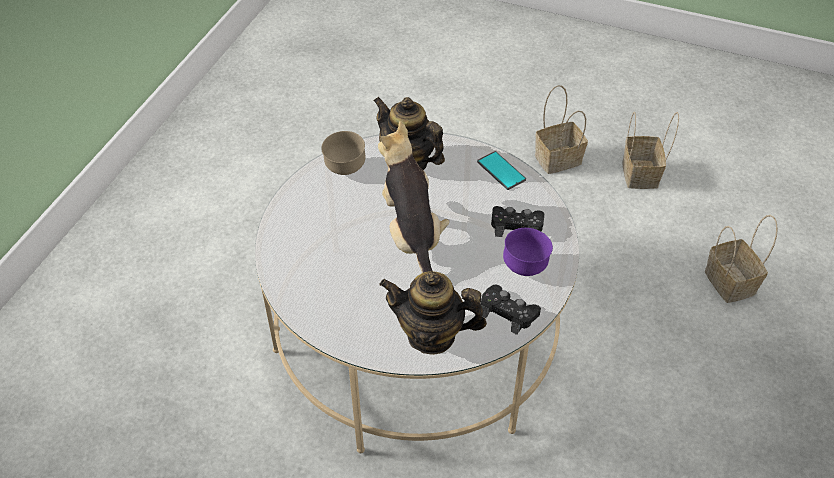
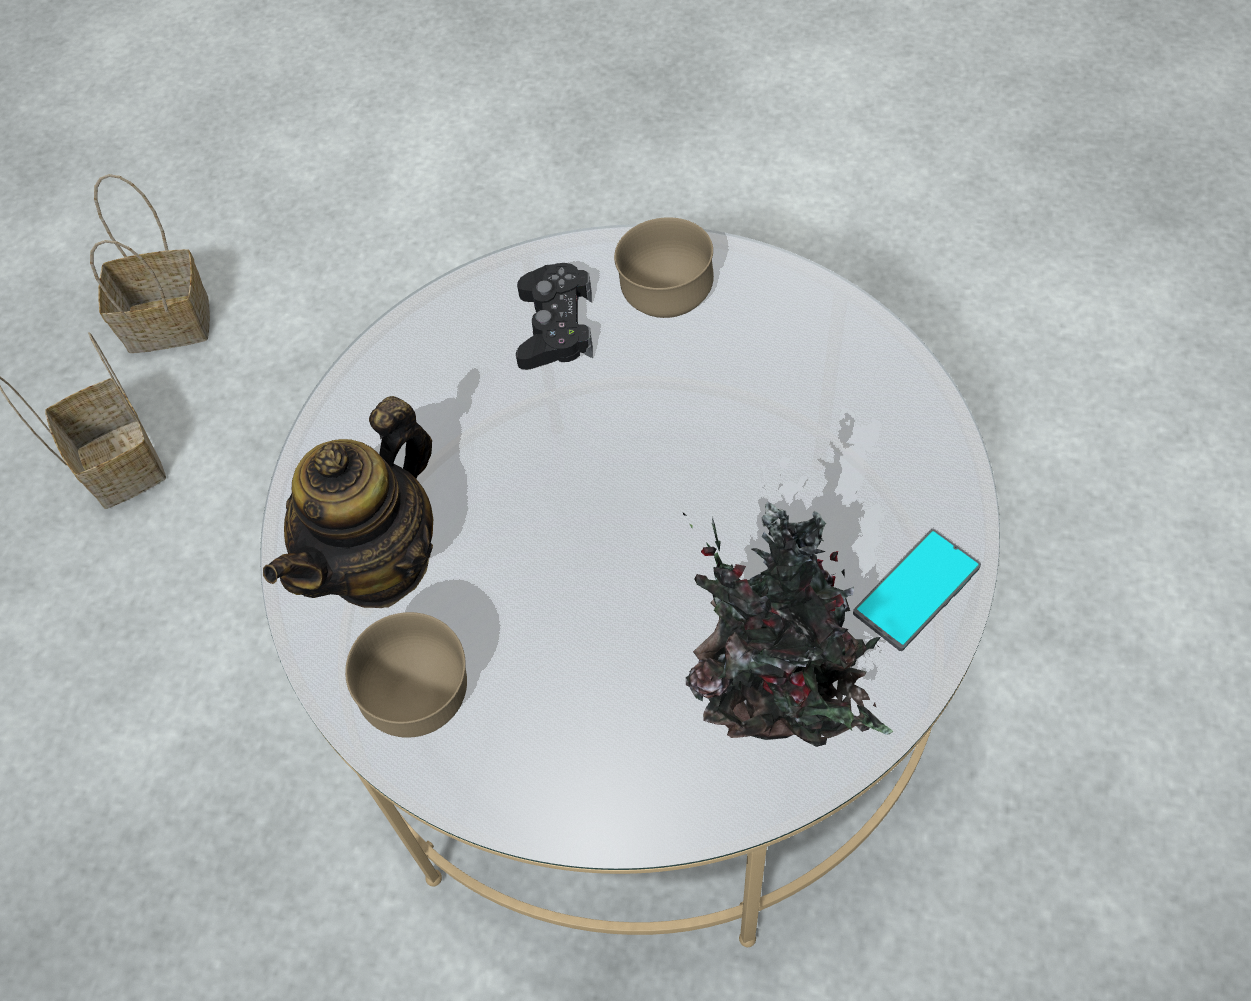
camera: 95 degrees left, 10 degrees up
(305, 270) = (778, 706): none -> potted plant
(412, 235) = (618, 508): plush toy -> none
(431, 335) = (881, 426): teapot -> none
(501, 171) = (392, 374): phone -> phone (917, 590)
(508, 313) = (787, 313): black game controller -> none
(525, 267) = (666, 301): purple bowl -> brown bowl
(728, 281) = (433, 193): basket -> none

